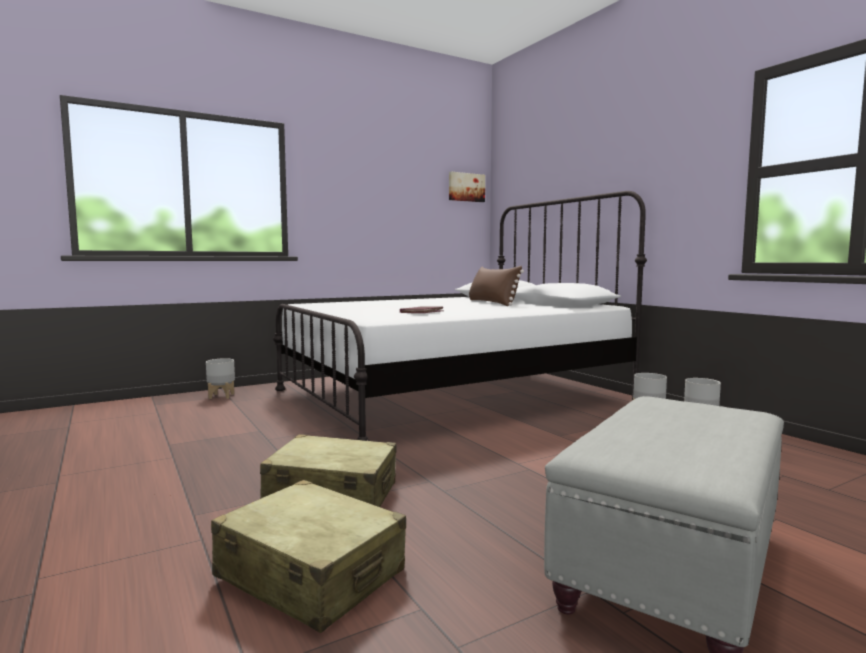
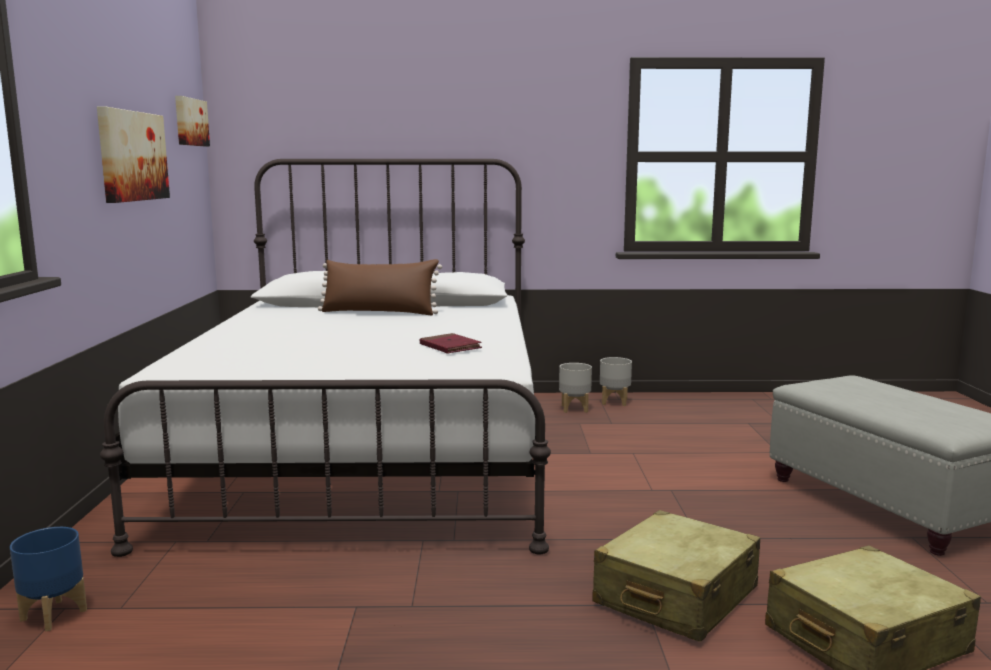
camera: 60 degrees left, 5 degrees up
(222, 396) = (55, 614): grey planter -> blue planter
(391, 204) = (132, 156): none -> picture

